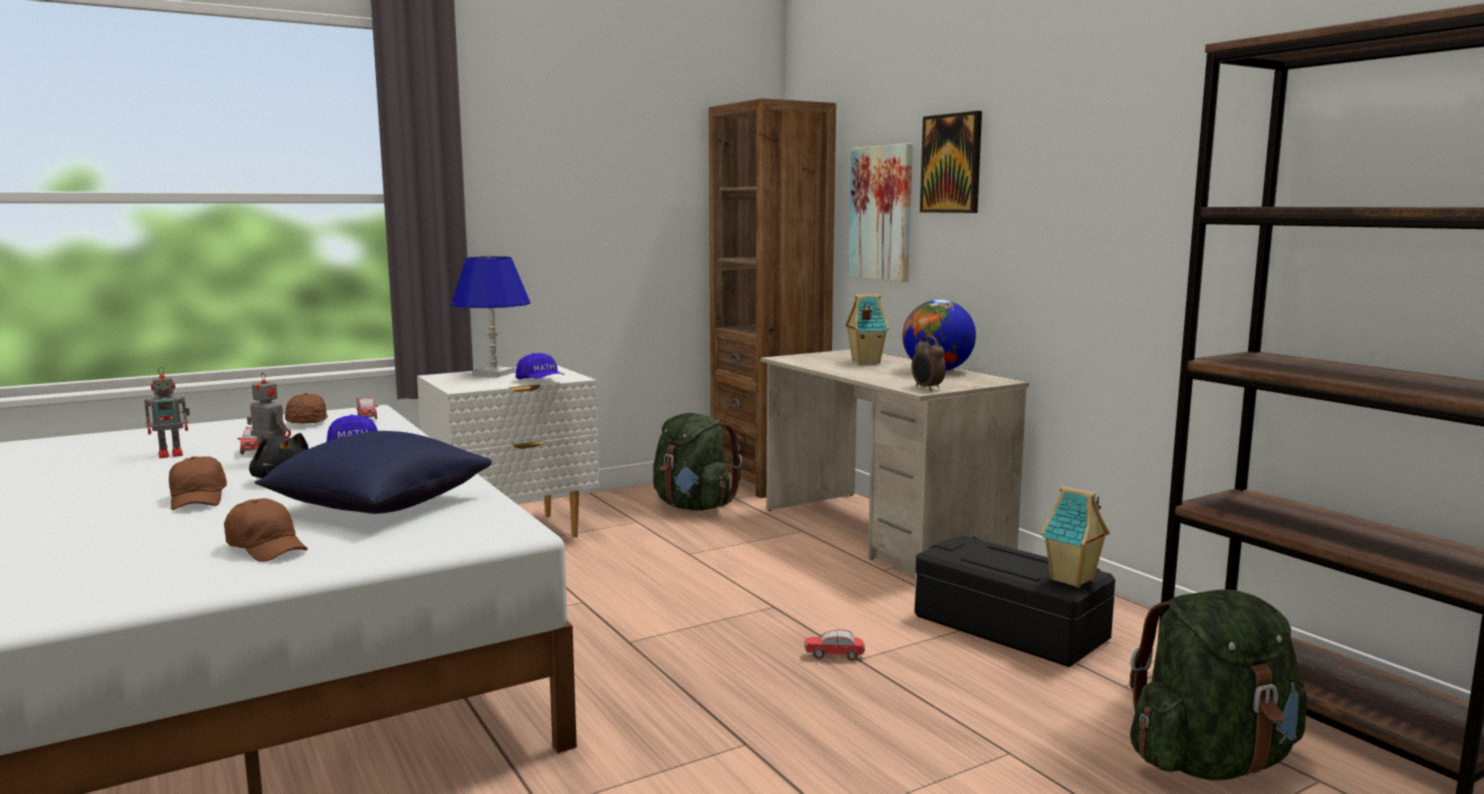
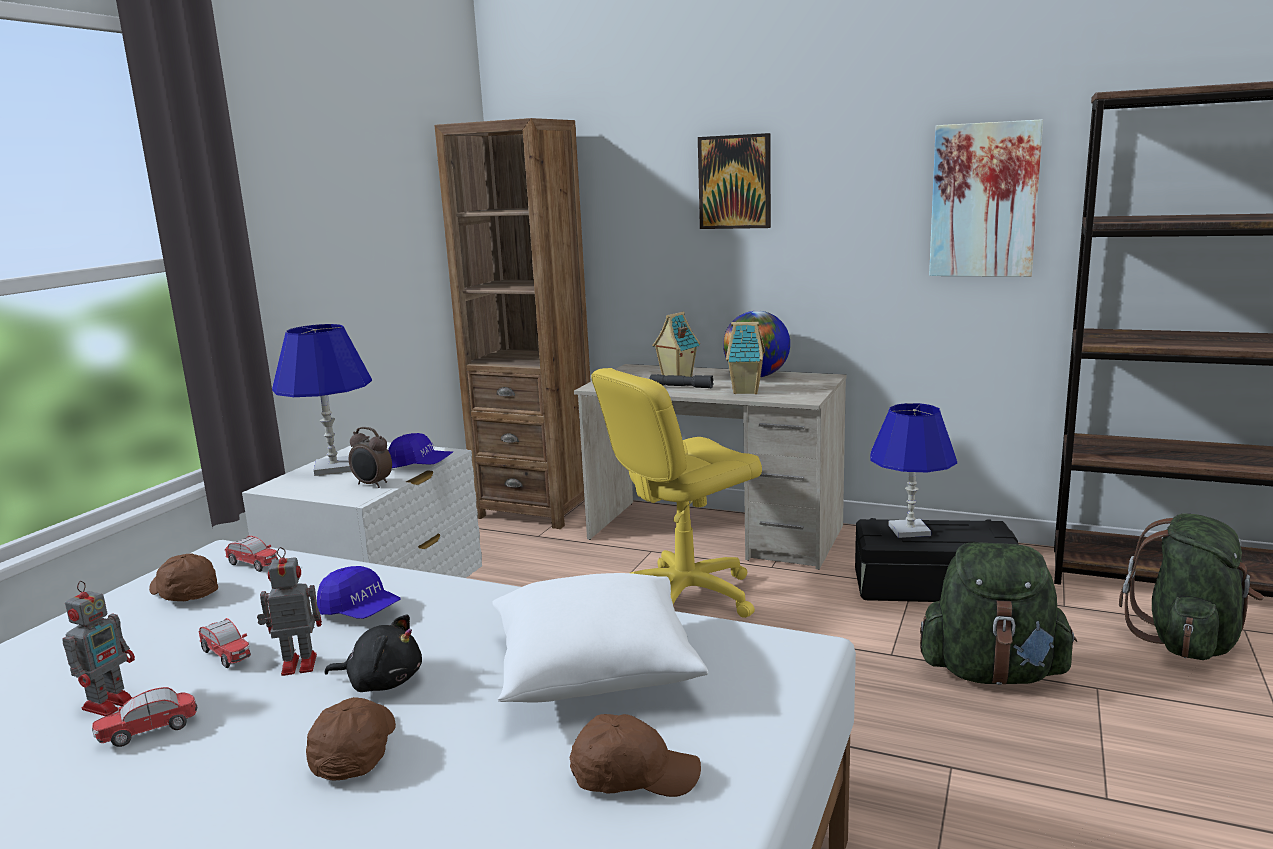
camera: 35 degrees left, 5 degrees up
(198, 499) = (354, 751): brown cap -> brown cap turned 120 degrees counterclockwise
(379, 505) = (594, 671): blue pillow -> white pillow
(693, 507) = (515, 556): green backpack -> green backpack (992, 673)
(766, 567) = (684, 597): none -> yellow office chair
(834, 656) = (872, 659): toy car -> toy car (150, 732)
(848, 367) = (681, 387): none -> grey flashlight
(882, 213) = (644, 230): picture -> picture (984, 200)
(927, 388) = (802, 396): alarm clock -> alarm clock (372, 485)
(985, 553) = (909, 530): none -> blue table lamp
(1072, 580) = (998, 534): toy house -> toy house (747, 391)

